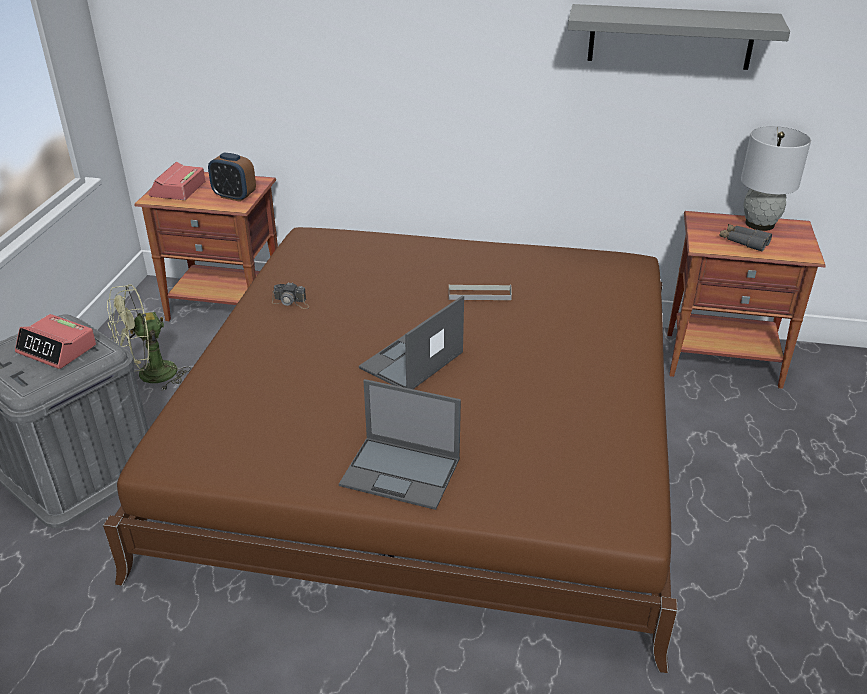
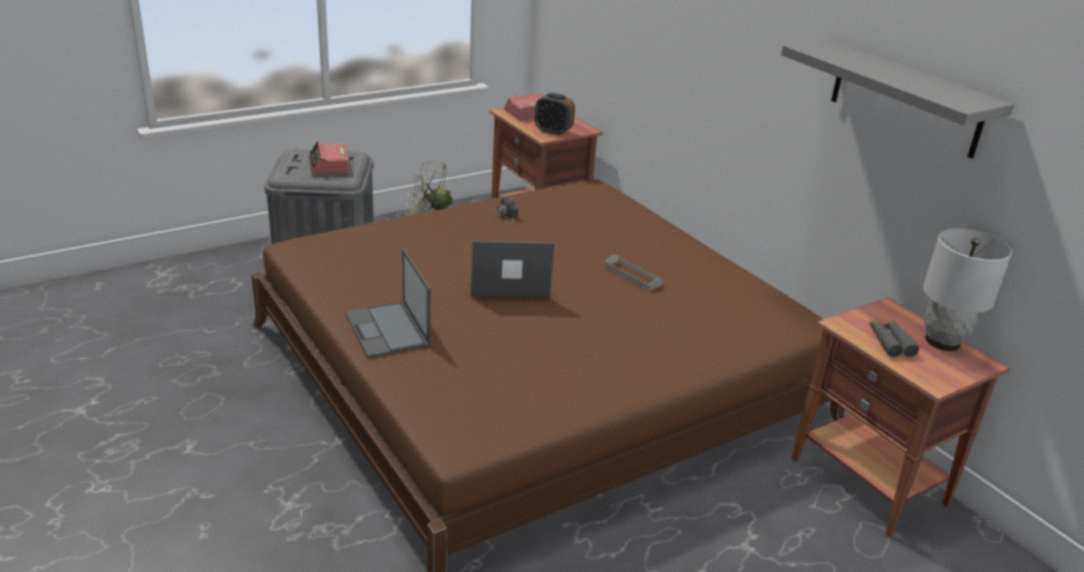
camera: 45 degrees right, 5 degrees down
(234, 196) = (553, 131): alarm clock -> alarm clock turned 45 degrees counterclockwise

